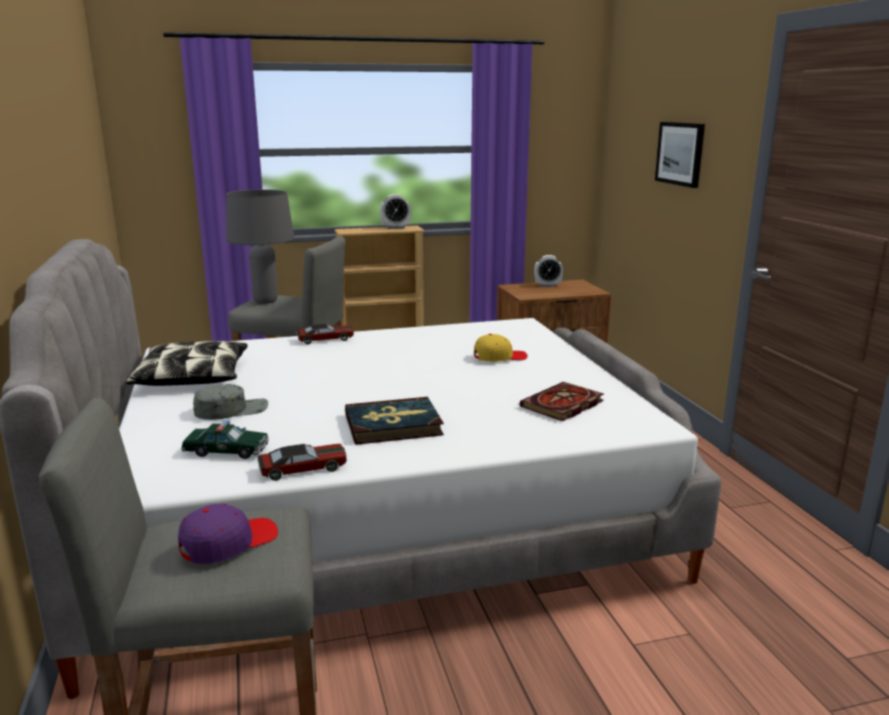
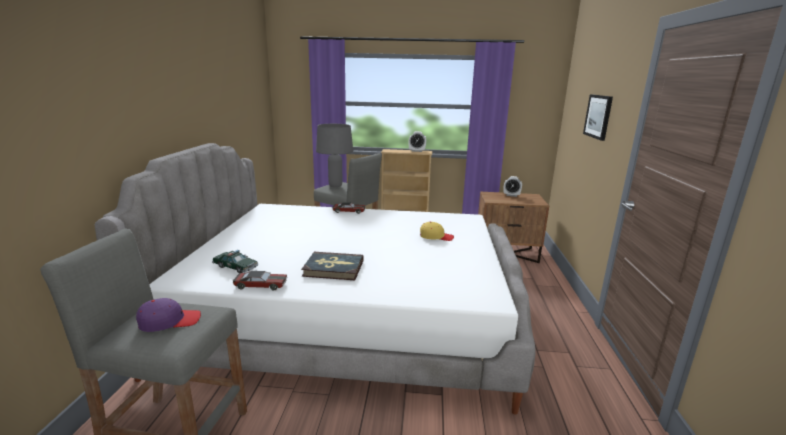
camera: 20 degrees right, 0 degrees up
(193, 377) = (263, 222): pillow -> none
(231, 410) = (262, 244): grey cap -> none
(562, 405) = (445, 274): book -> none

